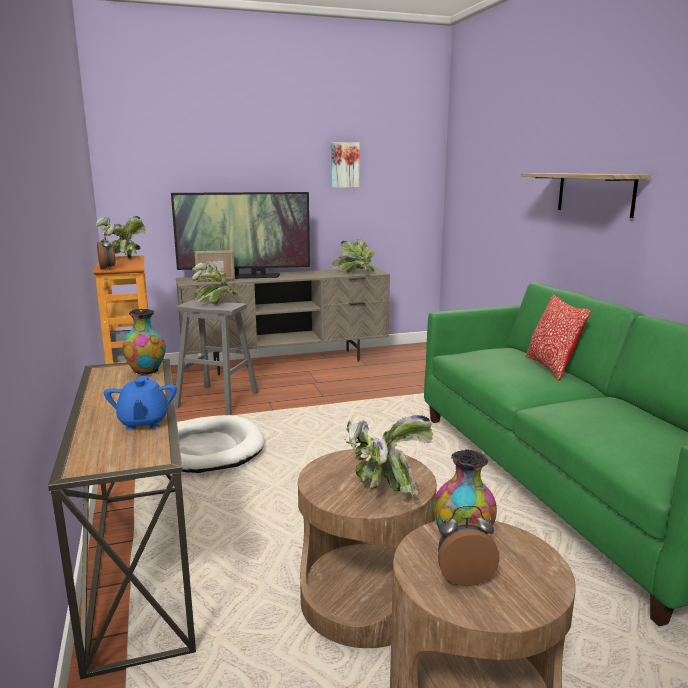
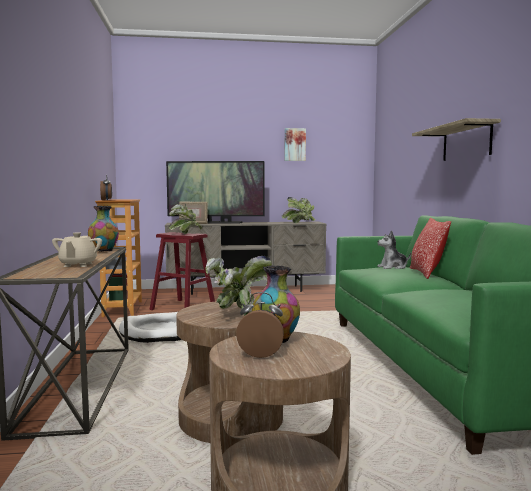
camera: 10 degrees right, 10 degrees down
(124, 258) = (124, 199): potted plant -> none
(143, 422) = (78, 265): blue teapot -> beige teapot
(217, 400) = (183, 307): grey stool -> red stool
(502, 353) = (393, 267): none -> plush toy

